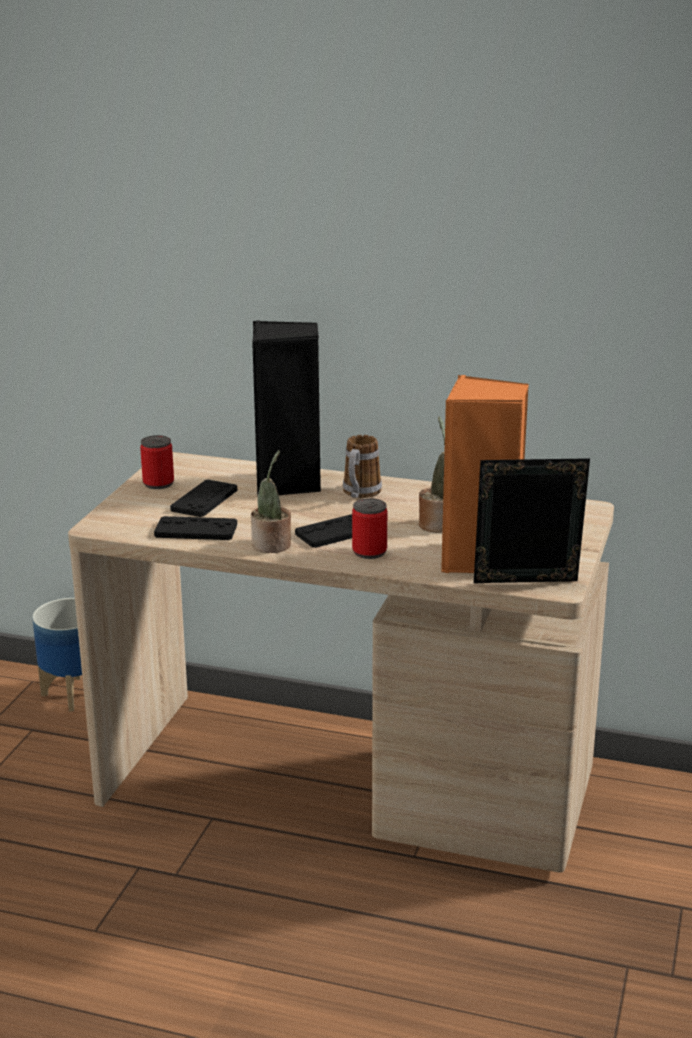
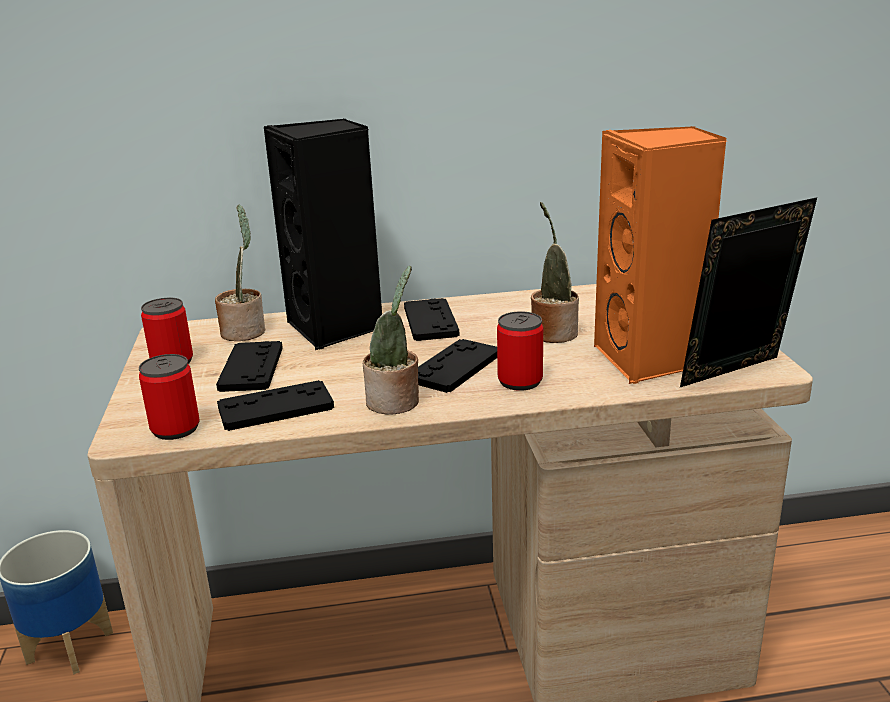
camera: 25 degrees left, 0 degrees up
(127, 528) = (175, 429): none -> can
(223, 471) = (245, 331): none -> potted plant
(359, 494) = (430, 321): mug -> black game controller

